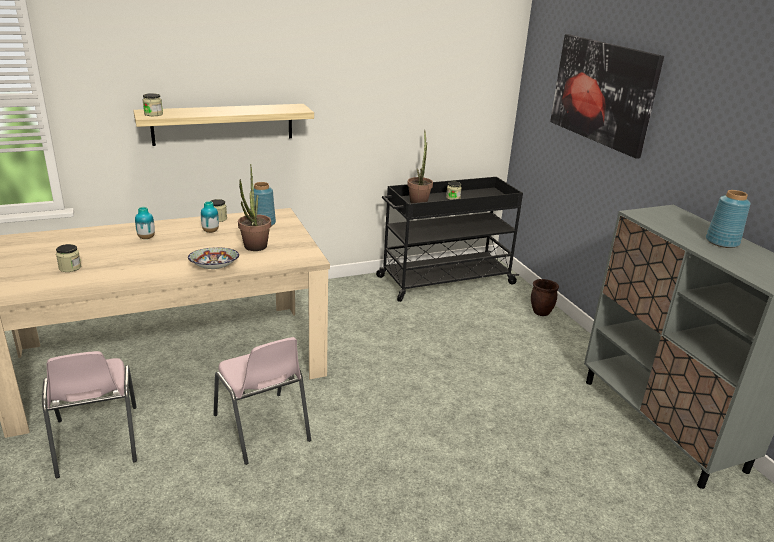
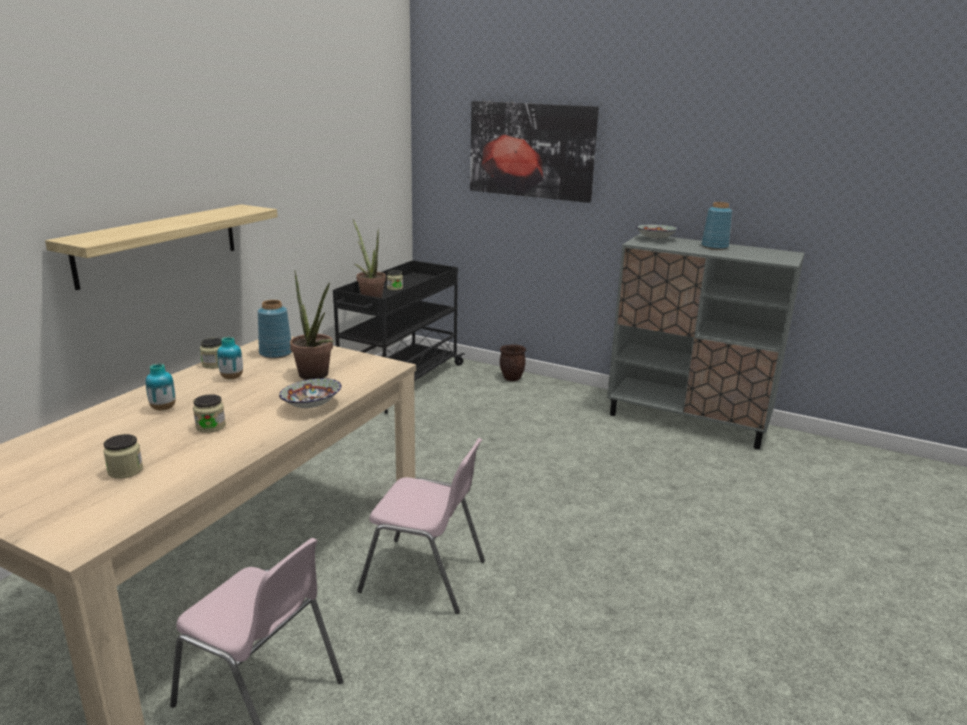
camera: 40 degrees left, 5 degrees down
(153, 114) = (93, 239): jar -> jar (211, 426)
(671, 215) = (656, 239): none -> bowl

